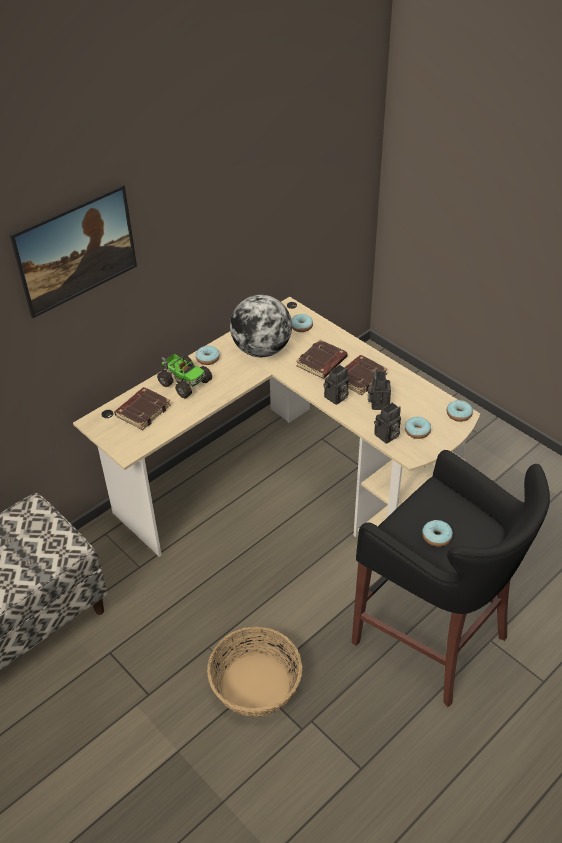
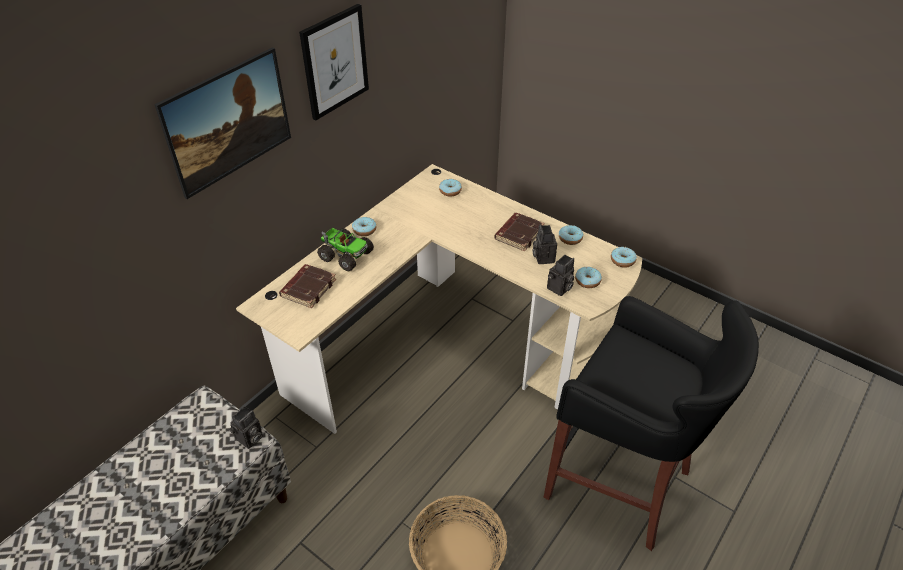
camera: 10 degrees left, 0 degrees up
(185, 197) = (334, 62): none -> picture
(261, 350) = (416, 216): globe -> none
(322, 363) = (478, 224): brown book -> none
(336, 398) = (500, 256): camera -> camera (249, 439)
(436, 537) = (638, 385): donut -> donut (570, 238)

